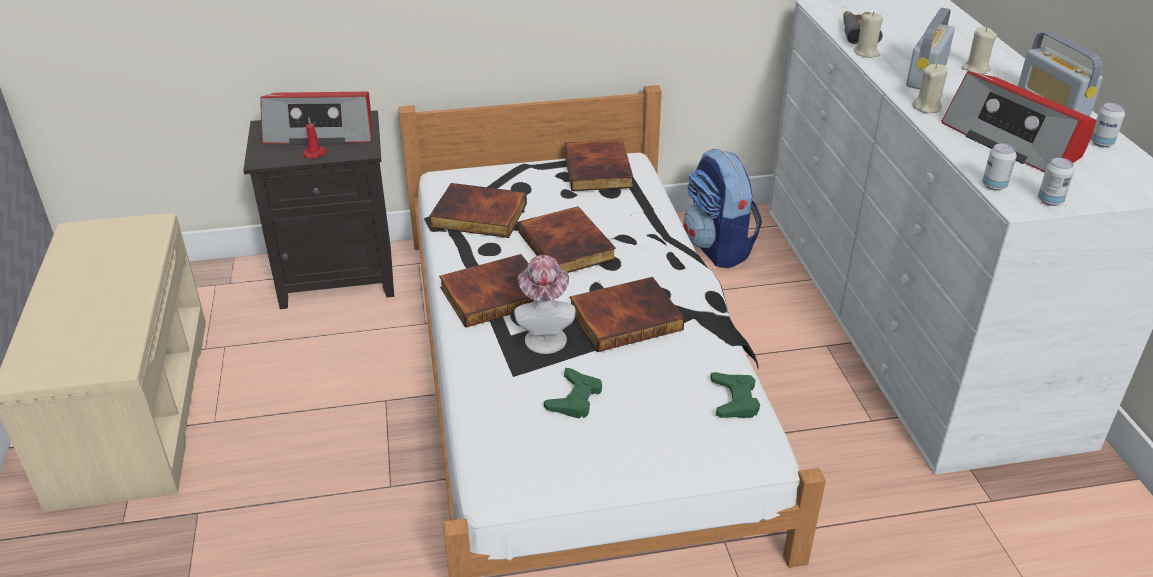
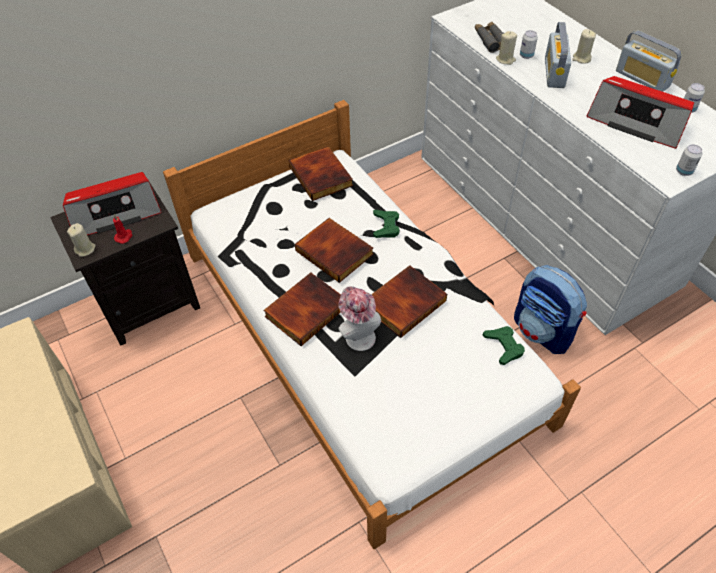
camera: 20 degrees left, 15 degrees up
(478, 216) = (257, 243): book -> none
(575, 399) = (404, 381): green game controller -> green game controller (386, 226)
(718, 248) = (402, 199): backpack -> backpack (543, 331)
(927, 107) = (570, 104): beige candle -> beige candle (85, 249)
(994, 186) = (646, 167): can -> can (526, 56)

